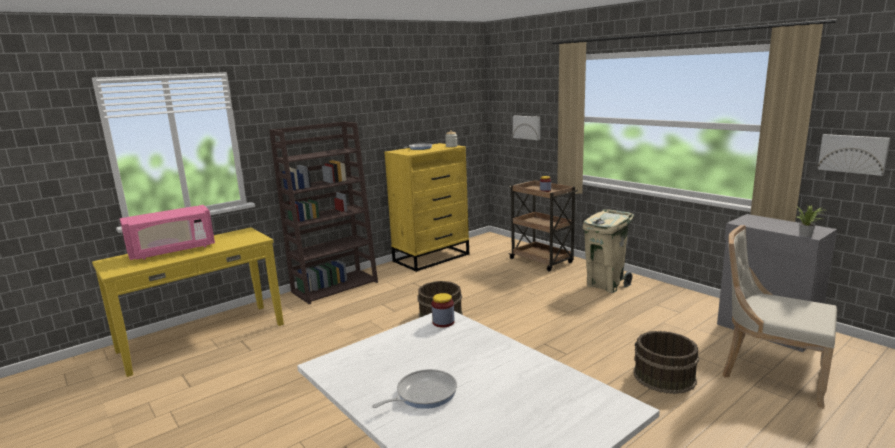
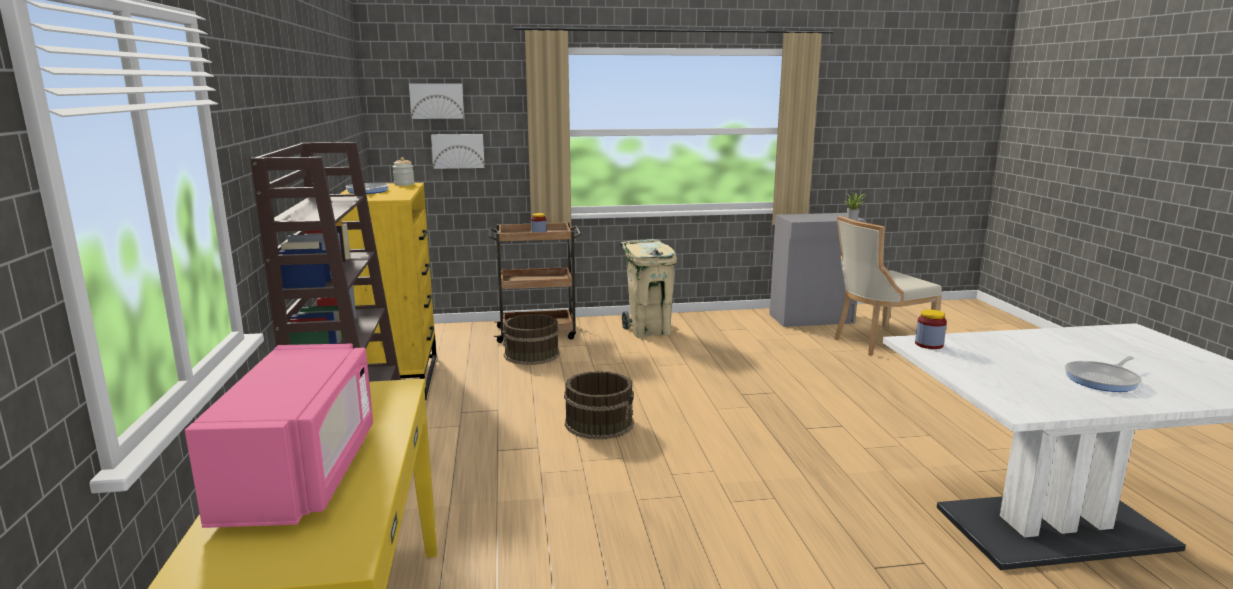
camera: 60 degrees left, 0 degrees up
(423, 394) = (1103, 380): frying pan -> frying pan turned 120 degrees counterclockwise
(663, 377) = (854, 373): brown bucket -> brown bucket (531, 355)
(853, 153) = (839, 147): picture -> picture (437, 101)

